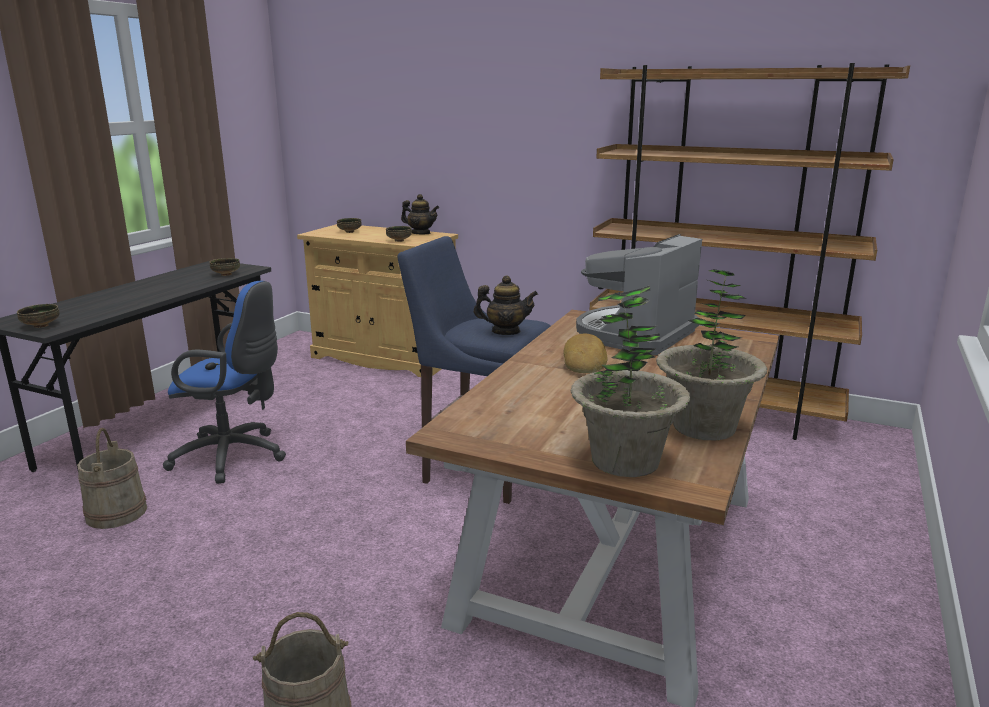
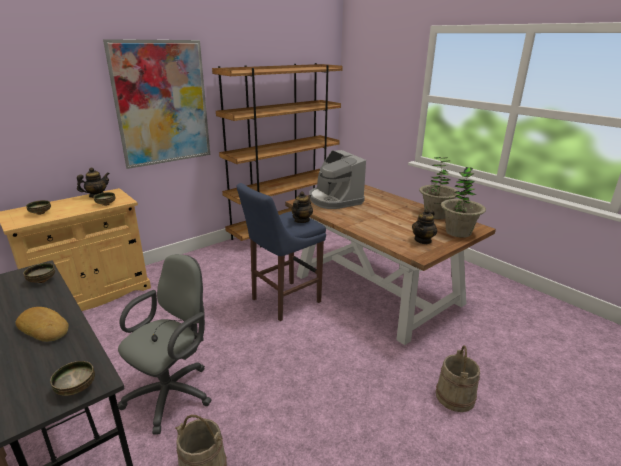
camera: 65 degrees left, 5 degrees up
(235, 457) = (173, 392): blue office chair -> grey office chair
(528, 428) = (423, 240): none -> teapot
(533, 122) = (162, 103): none -> picture
(585, 361) = (358, 215): bread -> bread (45, 328)

